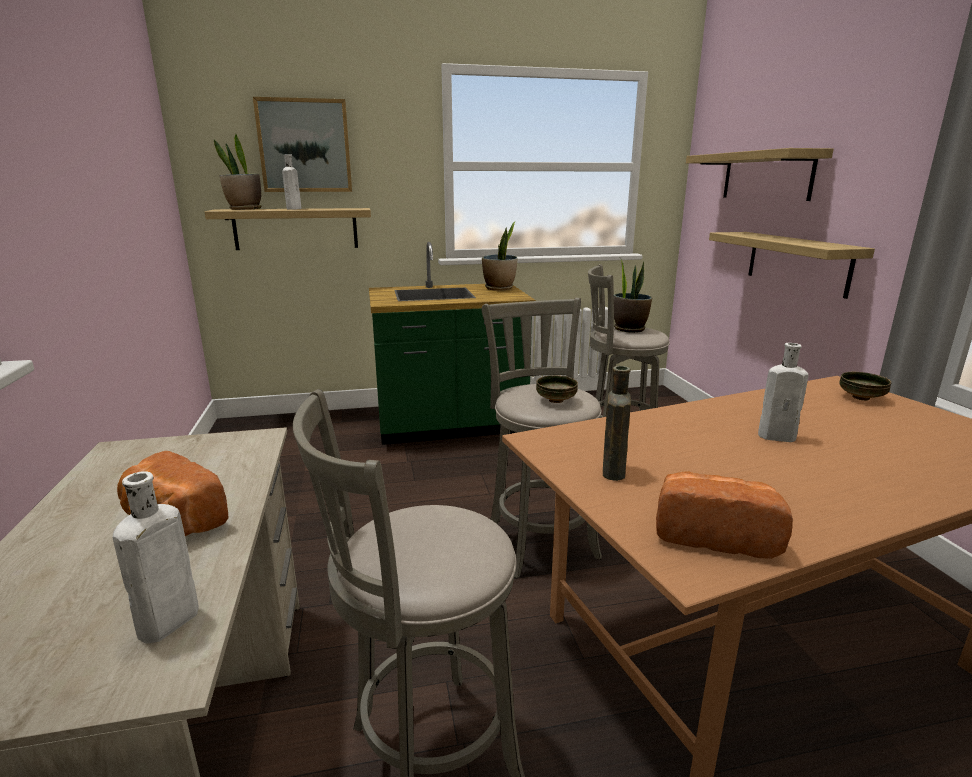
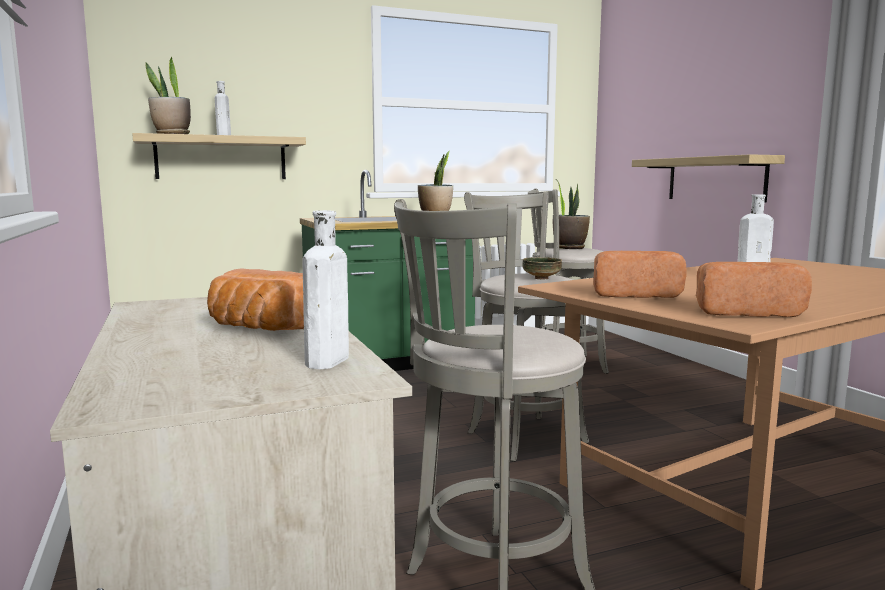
camera: 10 degrees left, 10 degrees down
(305, 146) = (235, 76): picture -> none
(613, 469) = (634, 294): brown bottle -> bread
(766, 176) = (677, 108): shelf -> none
(861, 398) = (803, 264): bowl -> none

